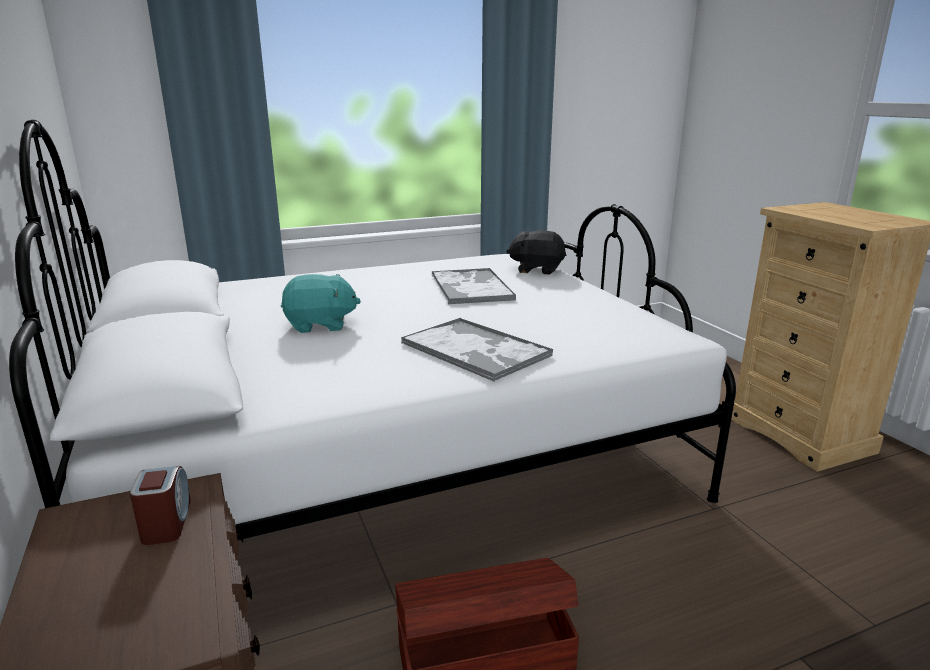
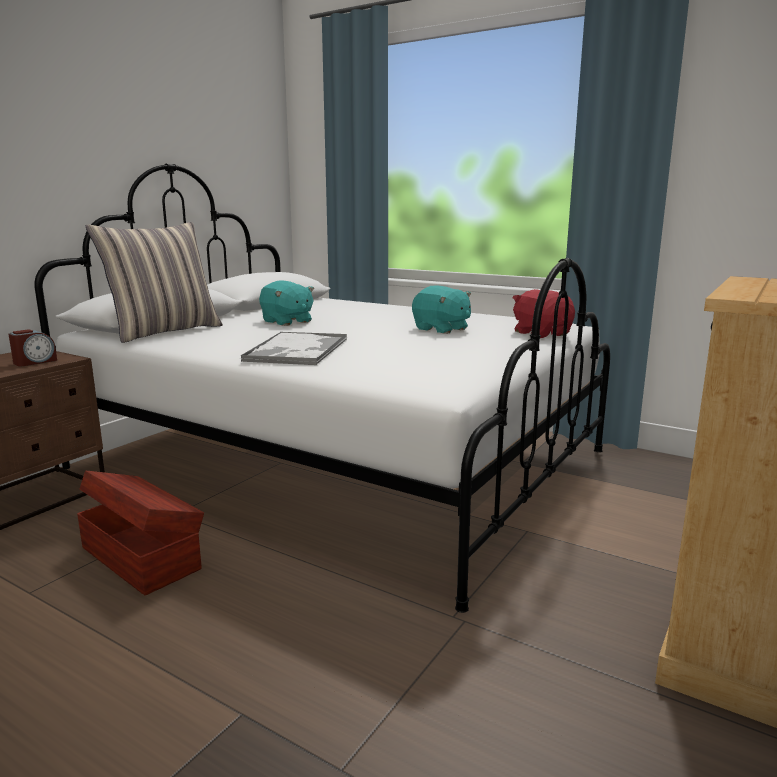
camera: 55 degrees right, 5 degrees down
(249, 390) = (164, 331): none -> pillow
(470, 287) = (441, 329): tray -> turquoise plush toy
(537, 269) = (541, 334): black plush toy -> red plush toy

